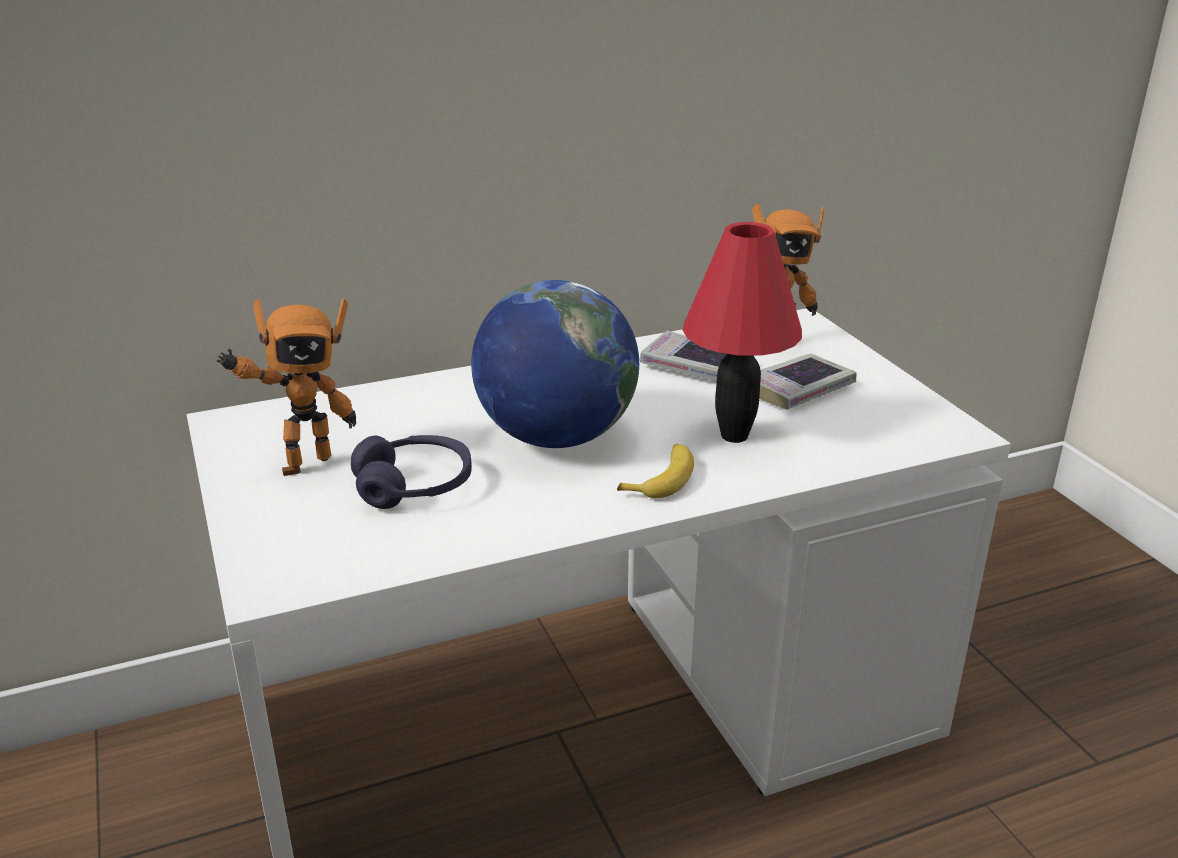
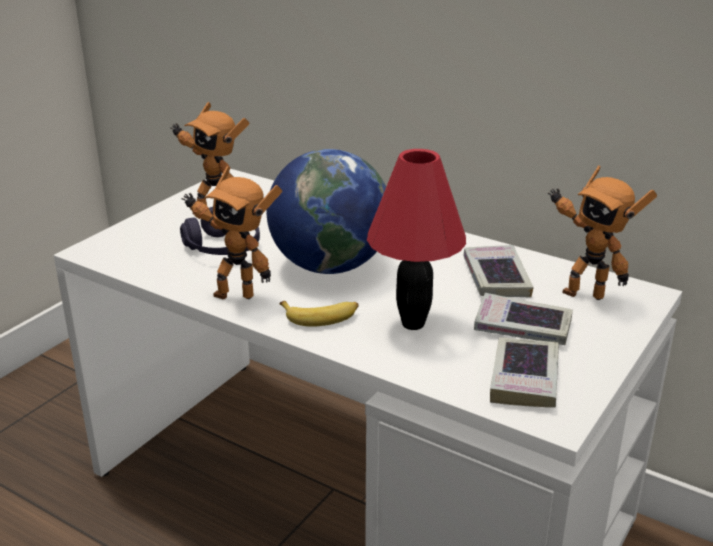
camera: 55 degrees right, 0 degrees up
(544, 514) = (235, 294): none -> toy robot
(885, 421) = (524, 379): none -> book

